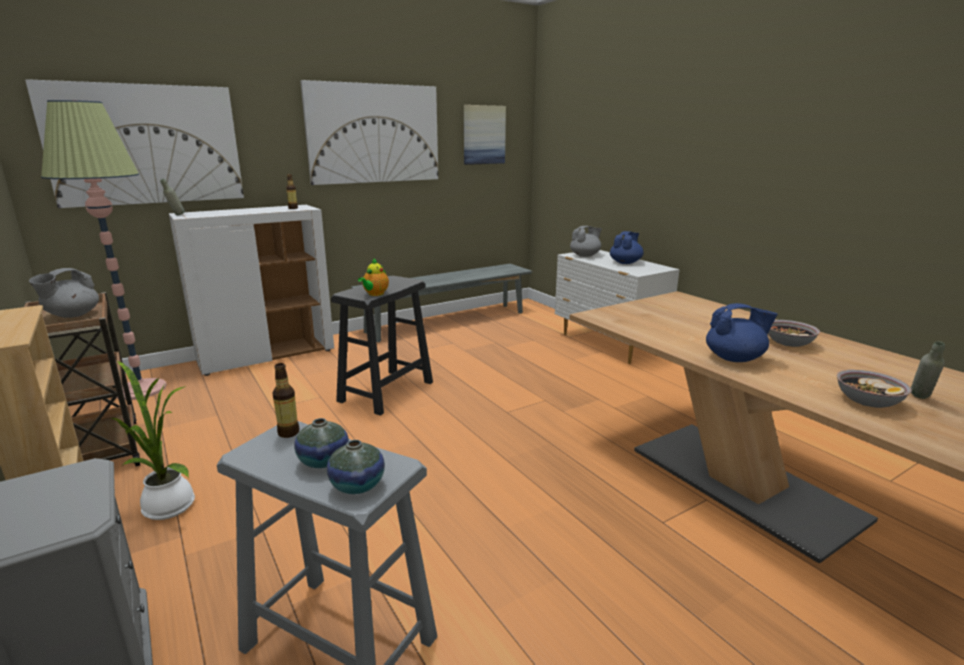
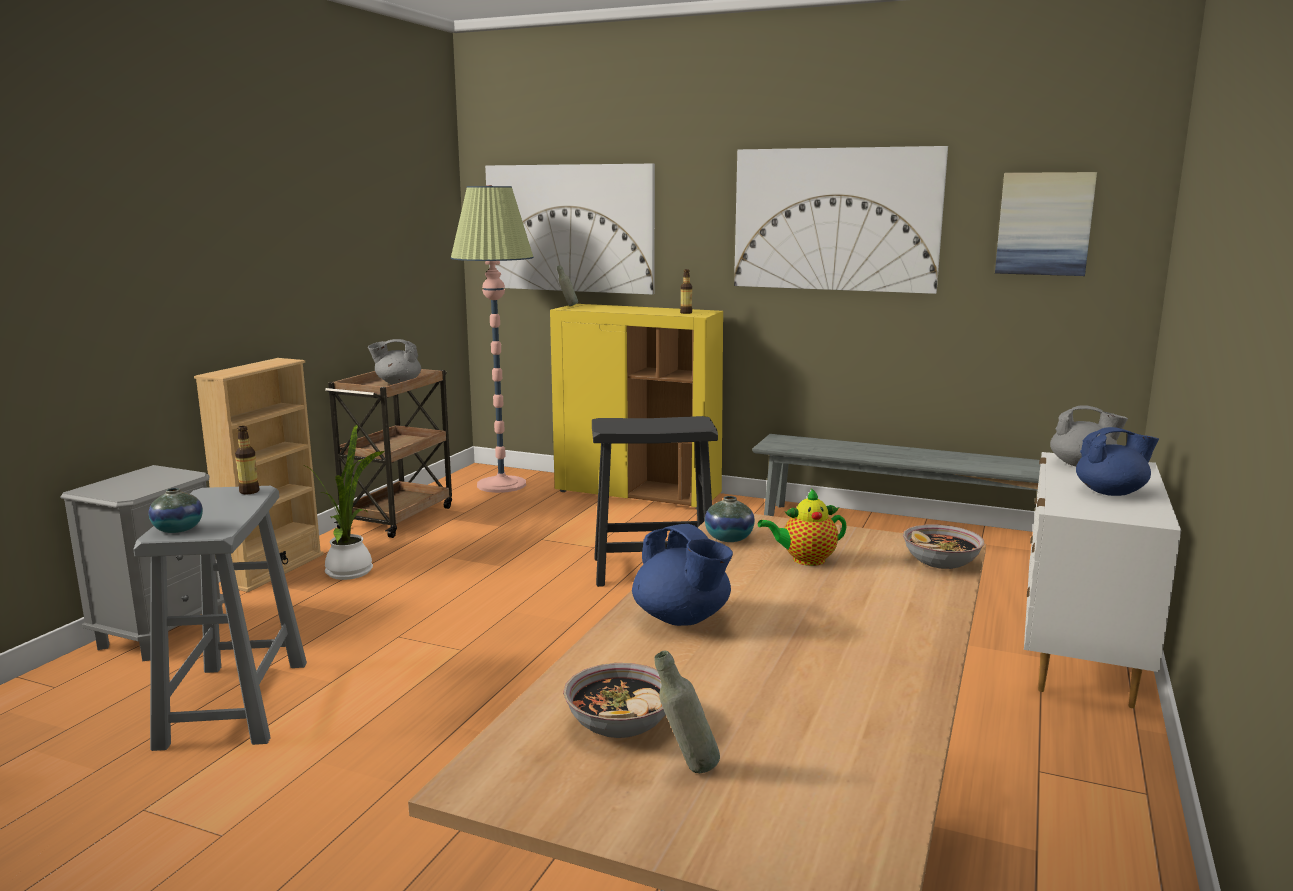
camera: 55 degrees right, 5 degrees down
(267, 356) = (638, 494): white cabinet -> yellow cabinet
(323, 461) = (212, 512): vase -> vase (729, 538)
(375, 294) = (623, 428): teapot -> teapot (805, 560)
(788, 343) = (833, 649): bowl -> bowl (941, 562)

